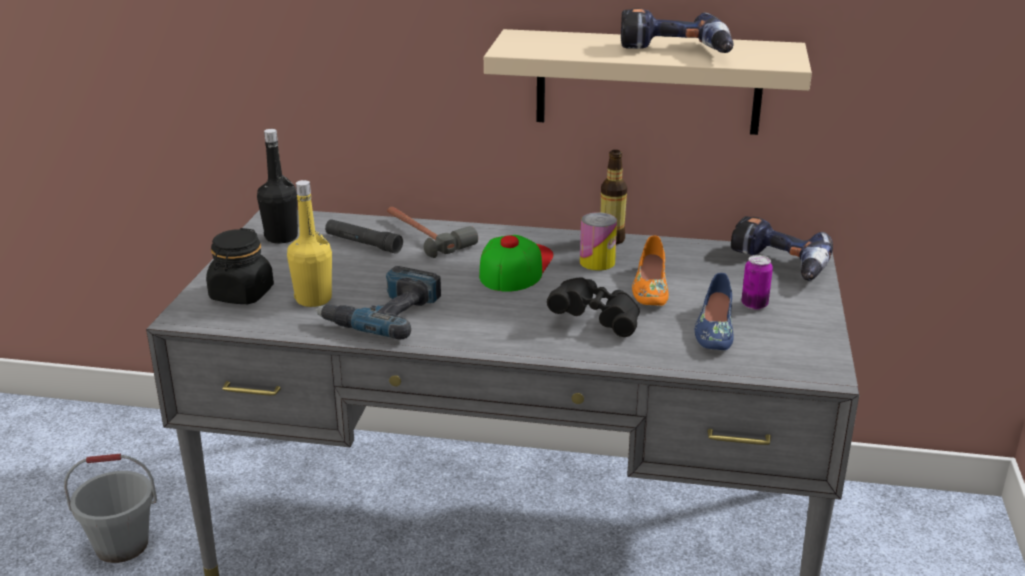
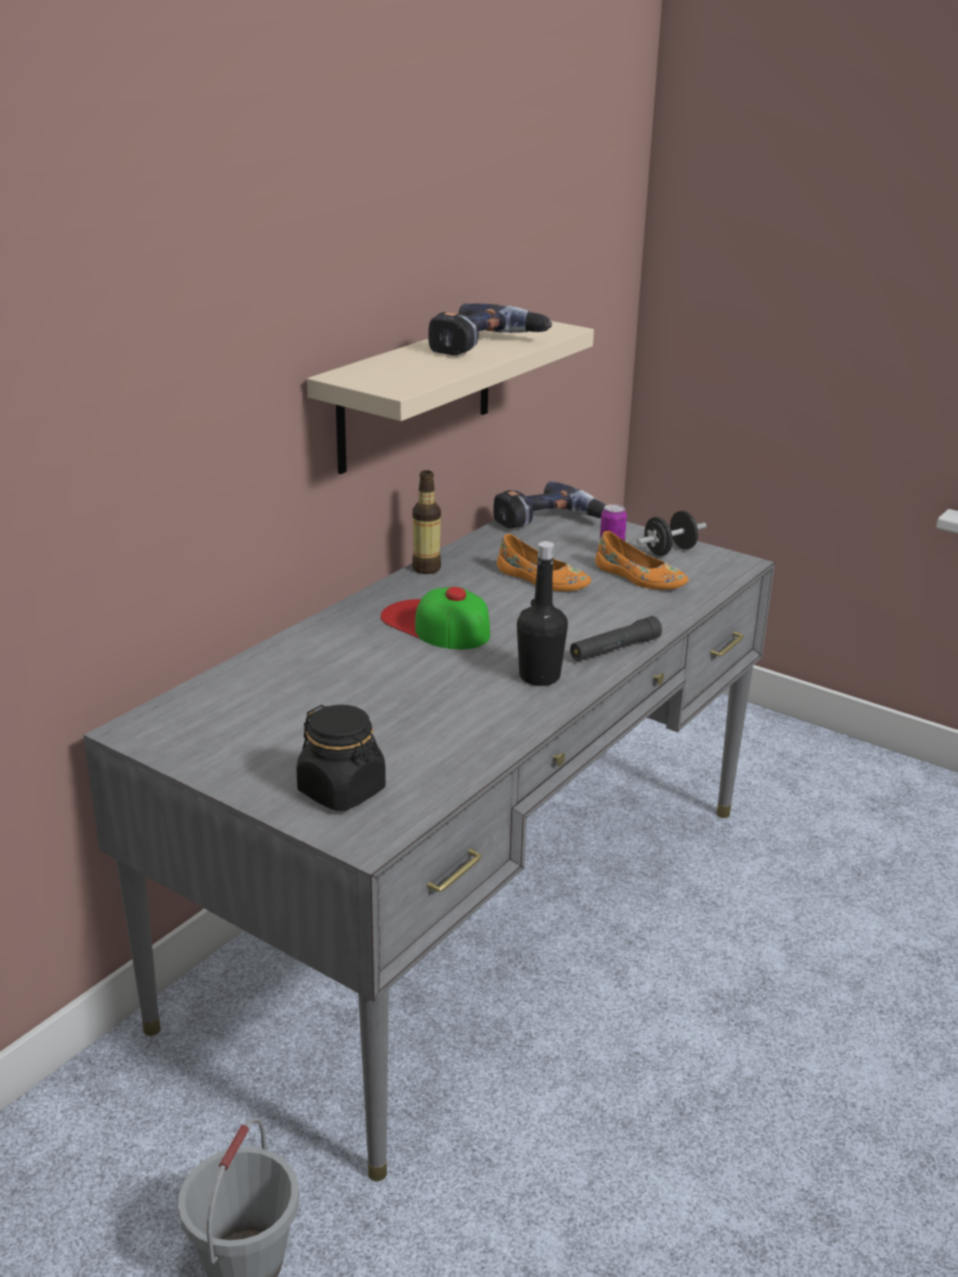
camera: 65 degrees left, 0 degrees up
(281, 237) = (204, 737): black bottle -> black bottle (539, 677)
(313, 299) = (402, 747): yellow bottle -> none
(363, 243) = (286, 690): black flashlight -> black flashlight (614, 649)
(384, 313) = (475, 713): power drill -> none
(424, 235) = (305, 652): hammer -> none
(596, 320) = (584, 618): black binoculars -> none
(597, 262) = (468, 587): can -> none
(714, 329) = (639, 578): blue shoe -> orange shoe
(798, 332) = (669, 551): none -> black dumbbell

